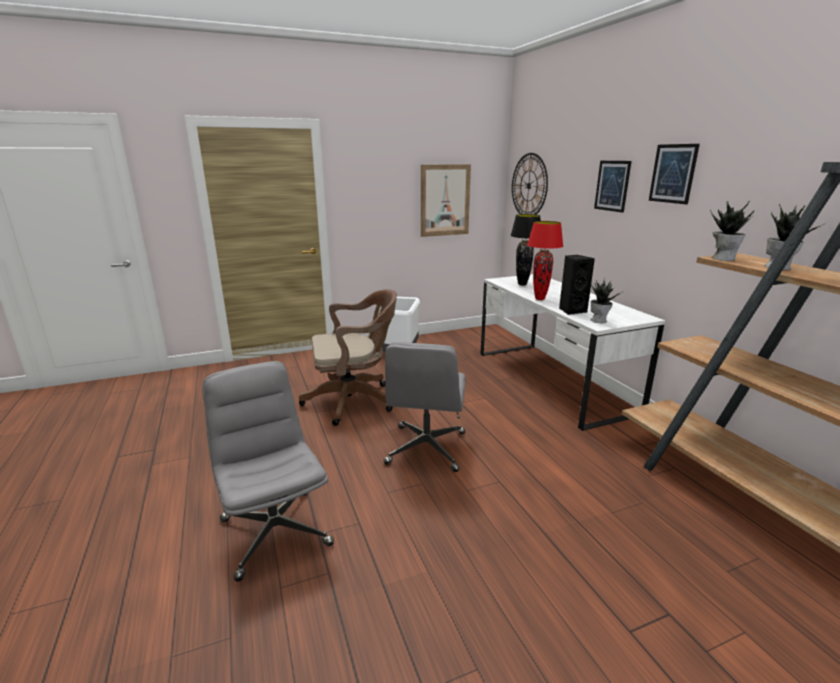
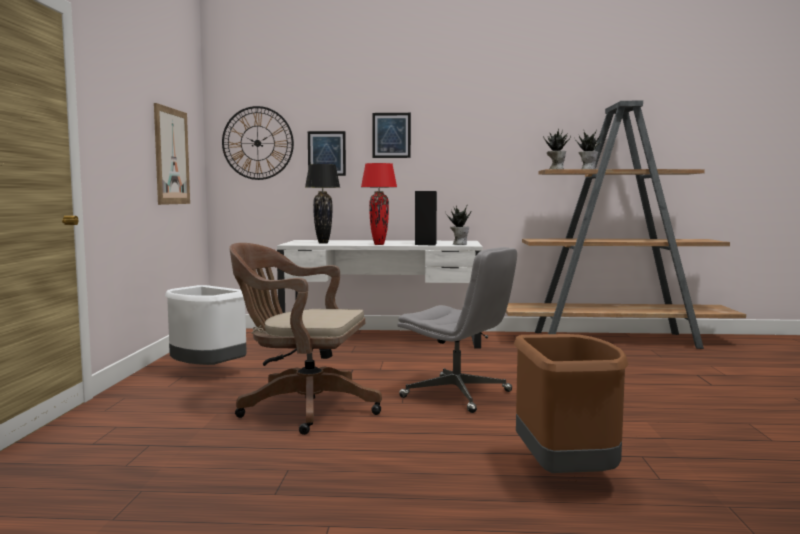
camera: 65 degrees left, 15 degrees down
(274, 531) = (565, 475): grey office chair -> brown trash can
(354, 400) = (302, 408): brown office chair -> brown office chair turned 90 degrees counterclockwise
(673, 173) = (457, 122): picture -> picture (326, 153)

